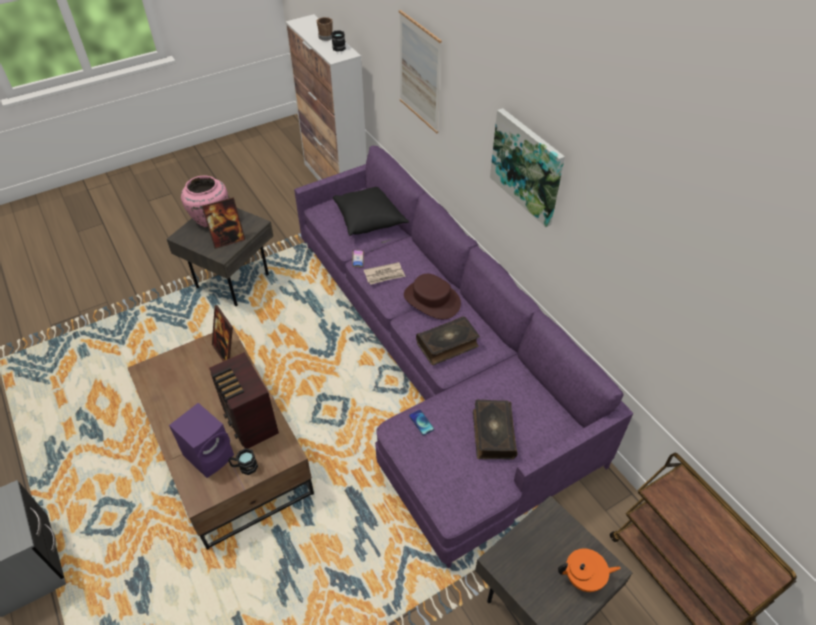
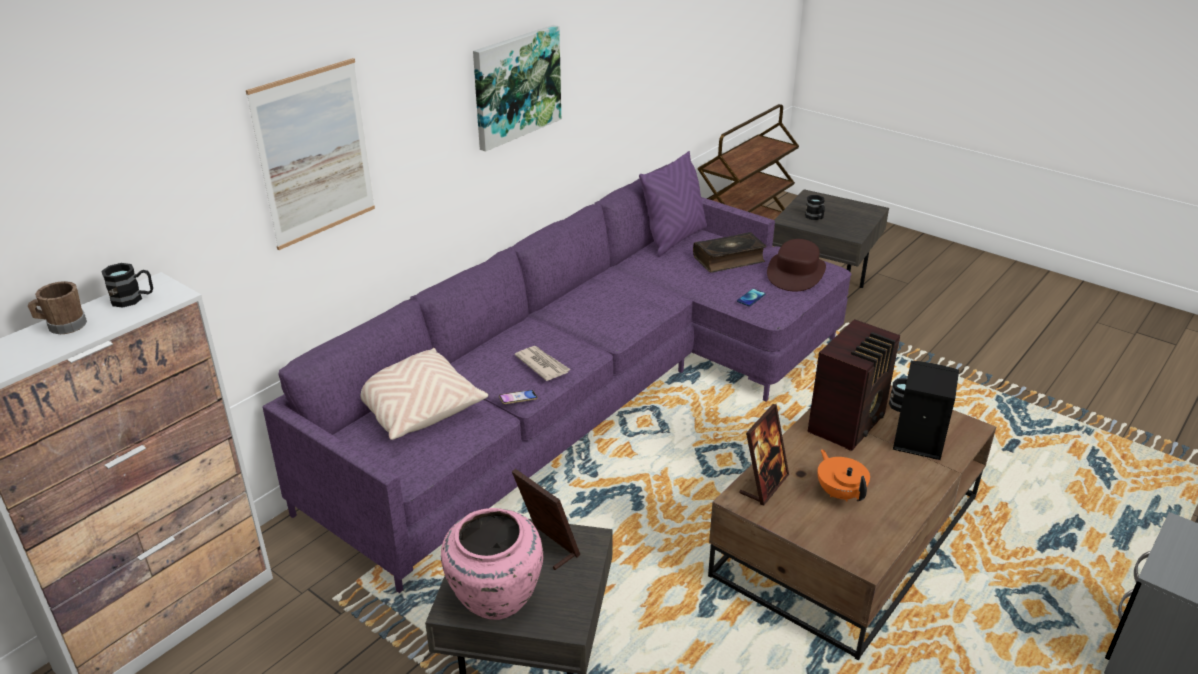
camera: 110 degrees left, 15 degrees down
(210, 454) = (916, 439): purple speaker -> black speaker
(371, 218) = (415, 407): black pillow -> beige pillow
(431, 300) = (569, 321): brown hat -> brown hat (796, 273)
(448, 345) = (636, 298): book -> none
(547, 408) = (674, 239): none -> purple pillow
(549, 544) = (815, 218): none -> black mug
(584, 578) = (828, 203): orange teapot -> orange teapot (840, 493)

